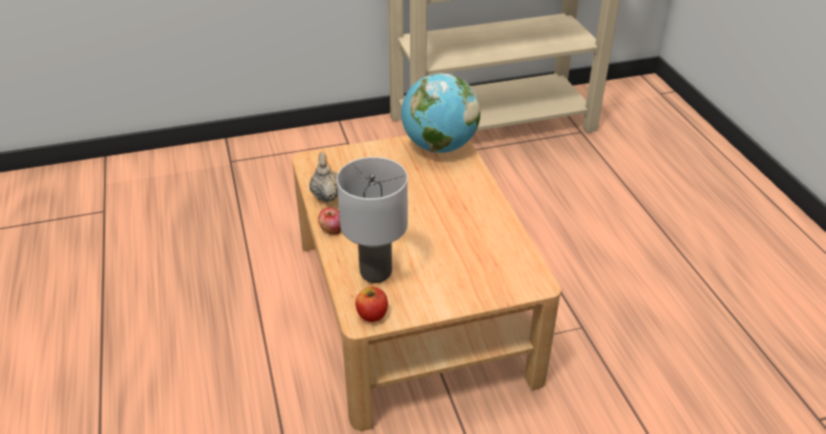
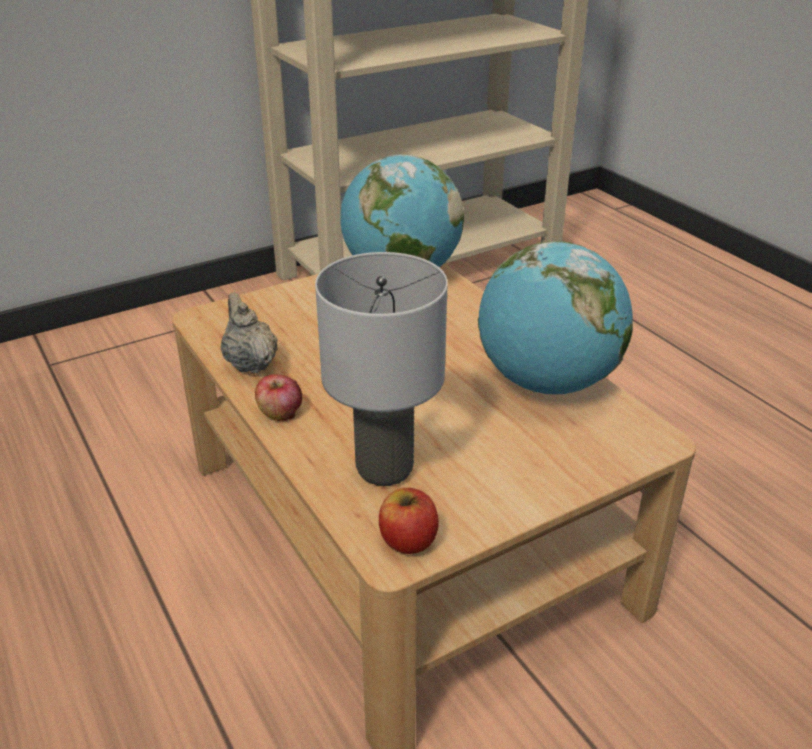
camera: 15 degrees left, 5 degrees down
(493, 237) = (547, 383): none -> globe

